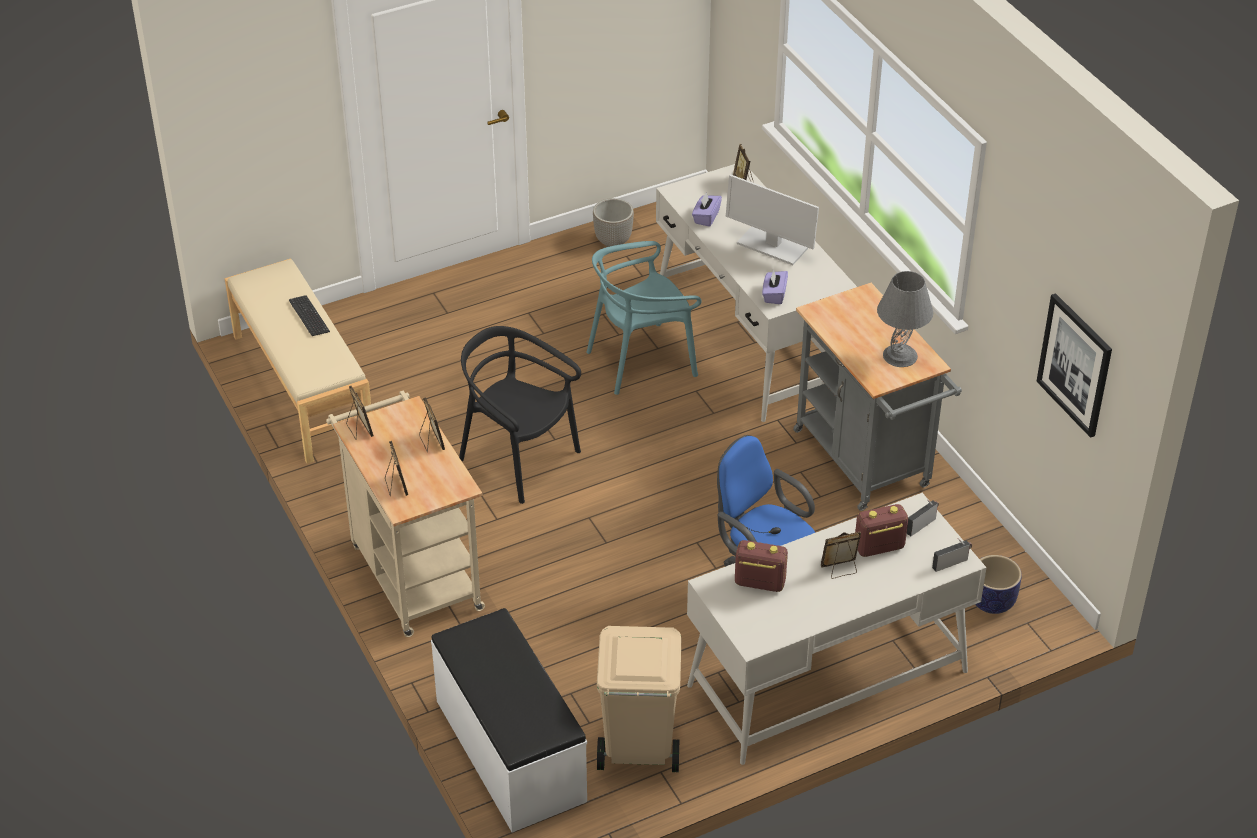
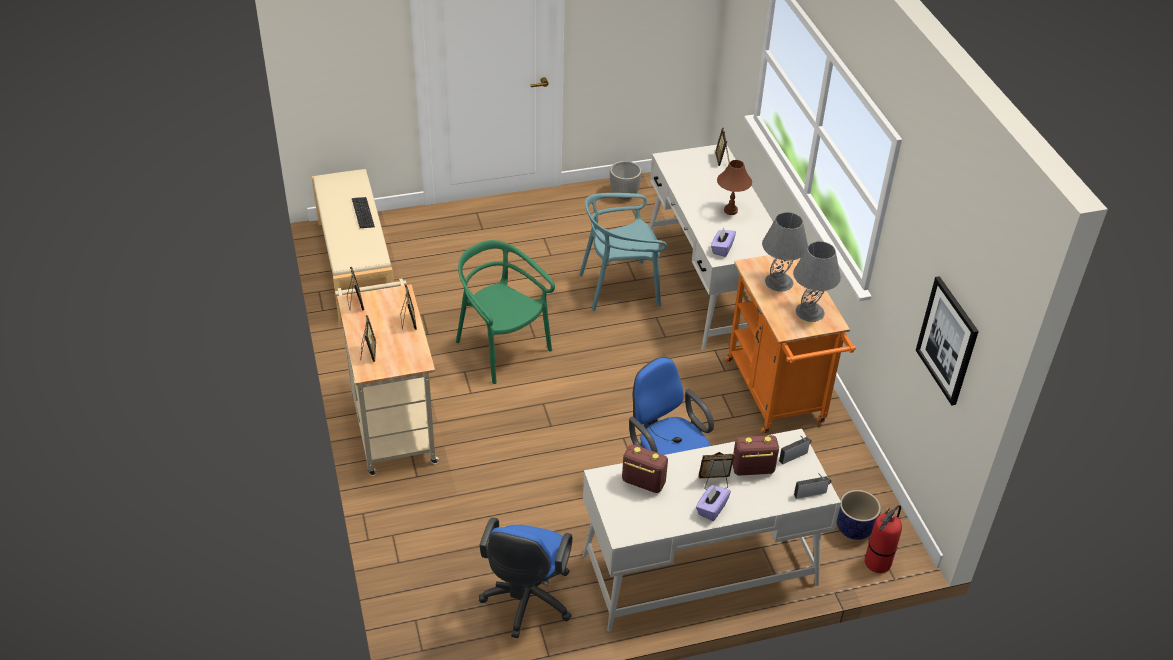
camera: 10 degrees right, 0 degrees up
(509, 751) = (421, 584): white bench -> none
(518, 459) = (502, 349): black chair -> green chair
(637, 749) = (526, 602): beige trash can -> blue office chair
(706, 217) = (684, 181): purple tissue box -> purple tissue box (711, 509)
(771, 246) = (730, 210): monitor -> brown table lamp
(855, 325) = (779, 282): none -> grey table lamp
(867, 464) = (777, 397): grey cart -> orange cart
(1028, 636) = (877, 563): none -> fire extinguisher

